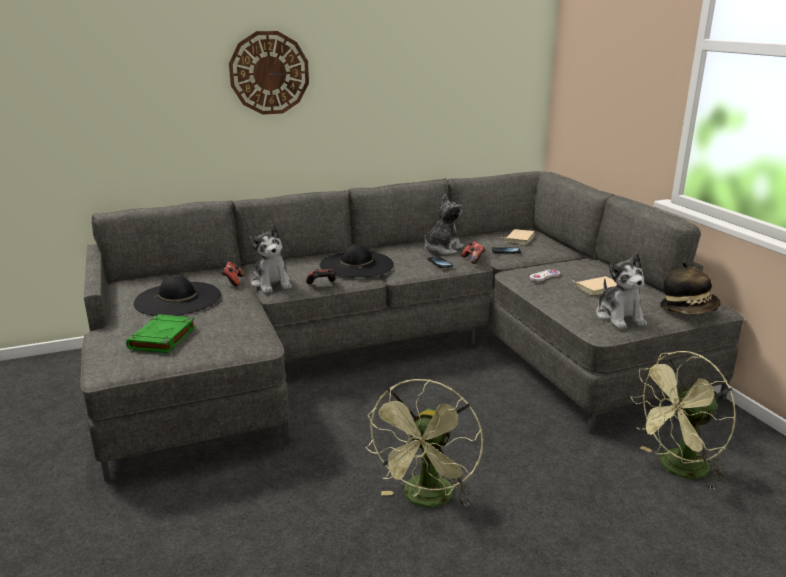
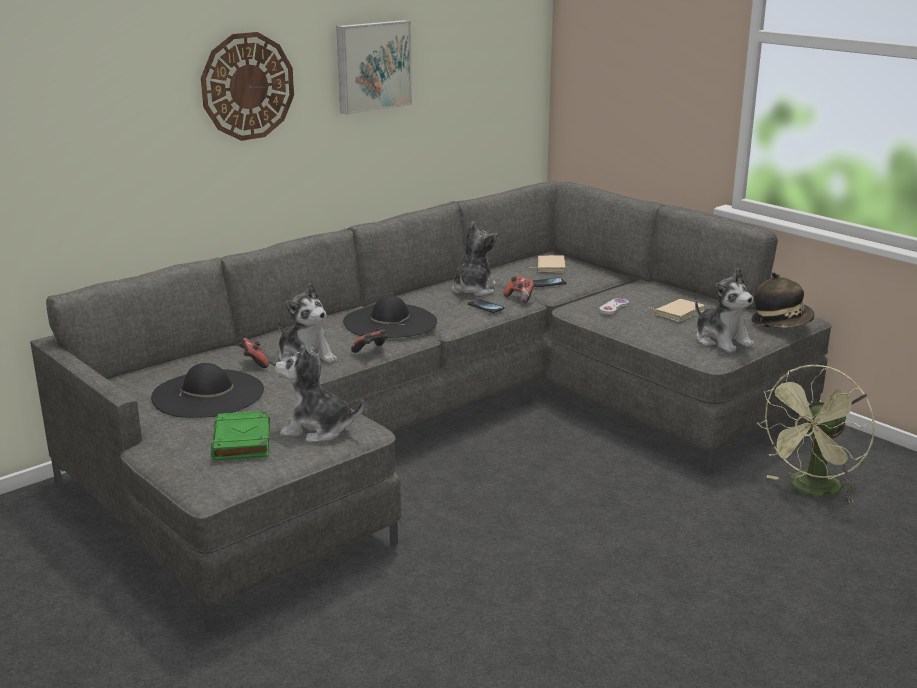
camera: 20 degrees left, 0 degrees up
(224, 338) = (317, 430): none -> plush toy
(380, 65) = (372, 66): none -> picture
(426, 500) = (593, 570): green fan -> none

